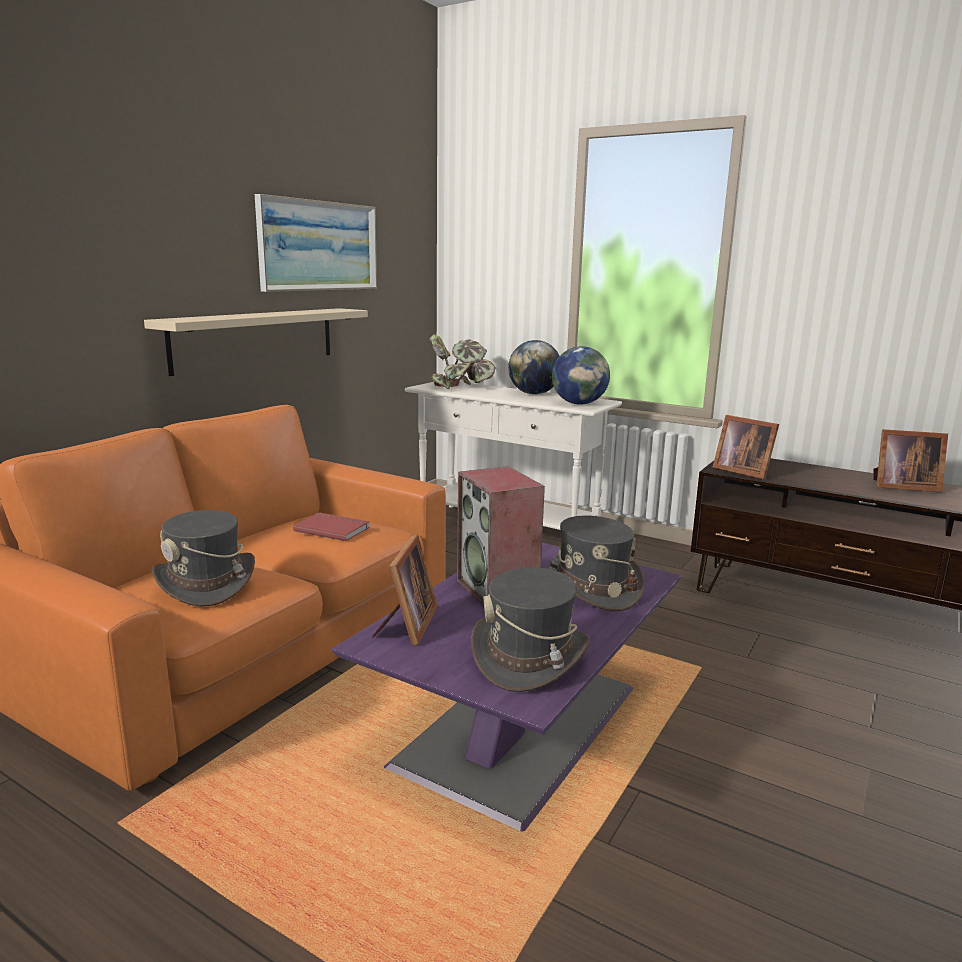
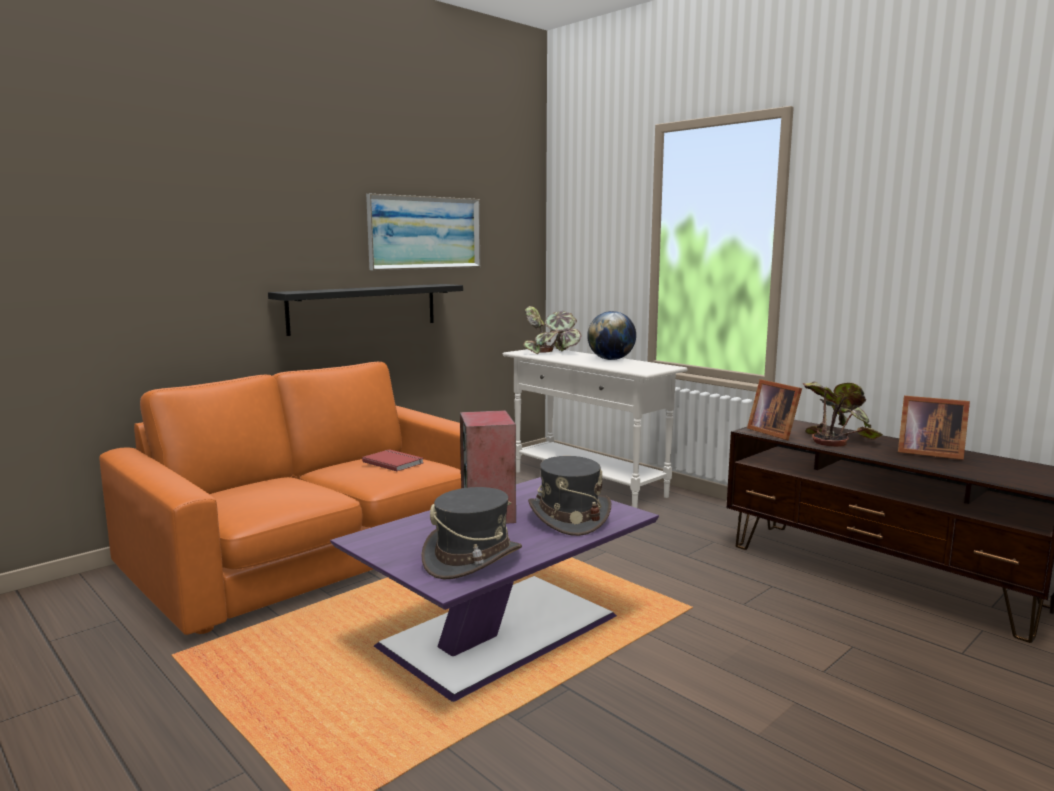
camera: 15 degrees right, 5 degrees down
(206, 583) = (273, 492): grey hat -> none
(256, 339) = (364, 308): beige shelf -> black shelf
(407, 626) = (396, 530): picture frame -> none
(579, 403) = (642, 368): globe -> none
(804, 473) = (836, 437): none -> potted plant

